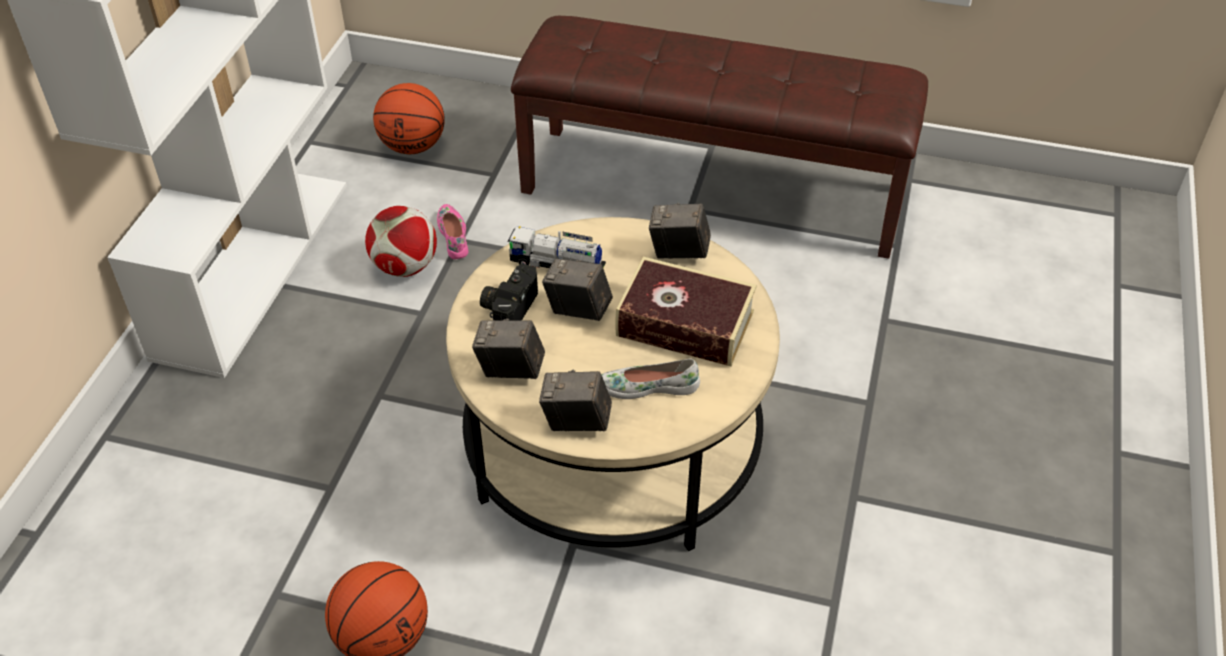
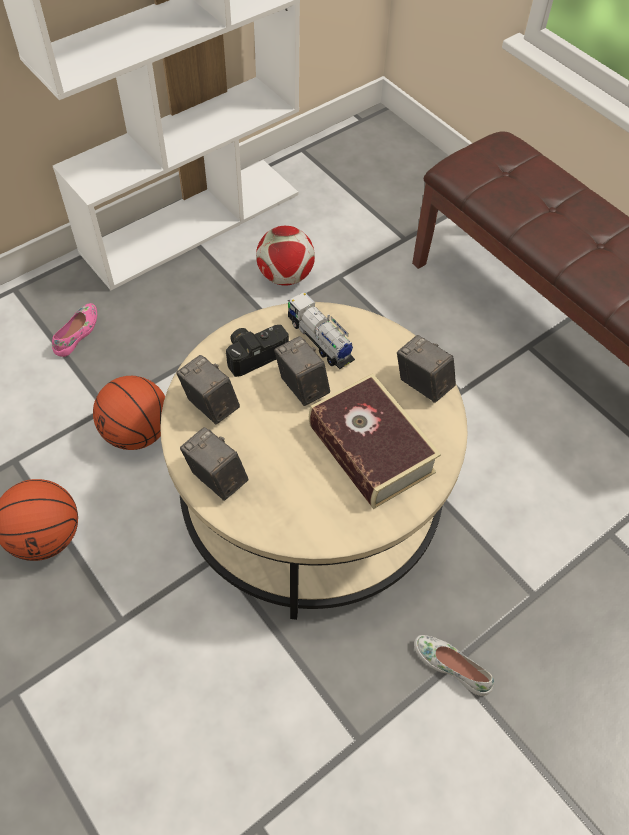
camera: 35 degrees right, 10 degrees up
(413, 146) = (367, 188): basketball -> basketball (137, 432)
(454, 236) = (337, 271): pink shoe -> pink shoe (77, 333)
(647, 386) = (294, 483): white shoe -> white shoe (452, 665)

